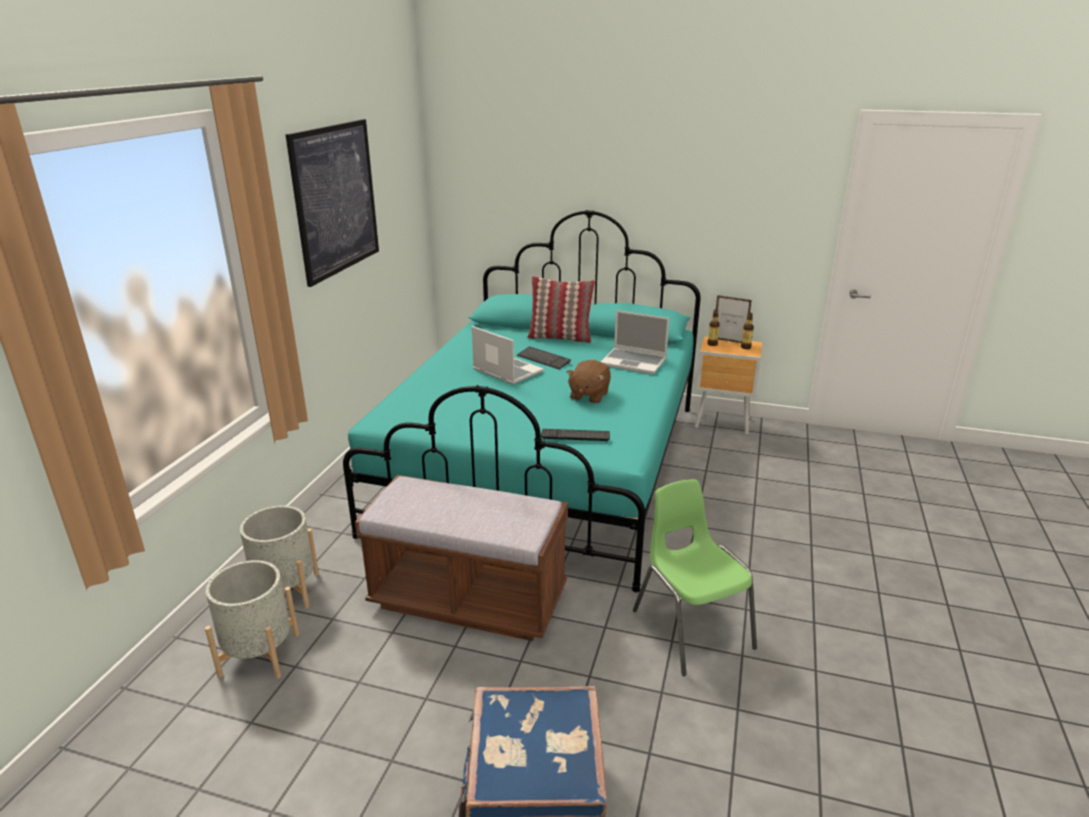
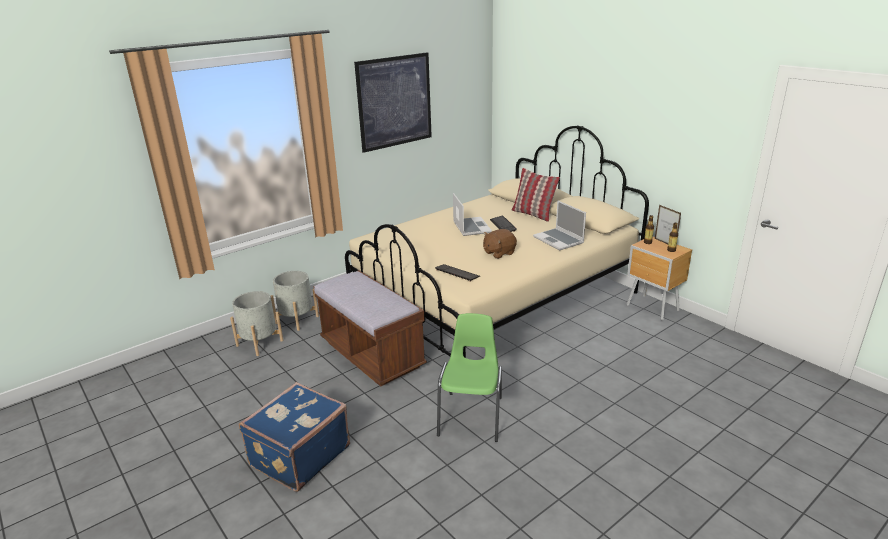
camera: 35 degrees right, 0 degrees up
(546, 465) = (495, 299): turquoise bed -> beige bed

